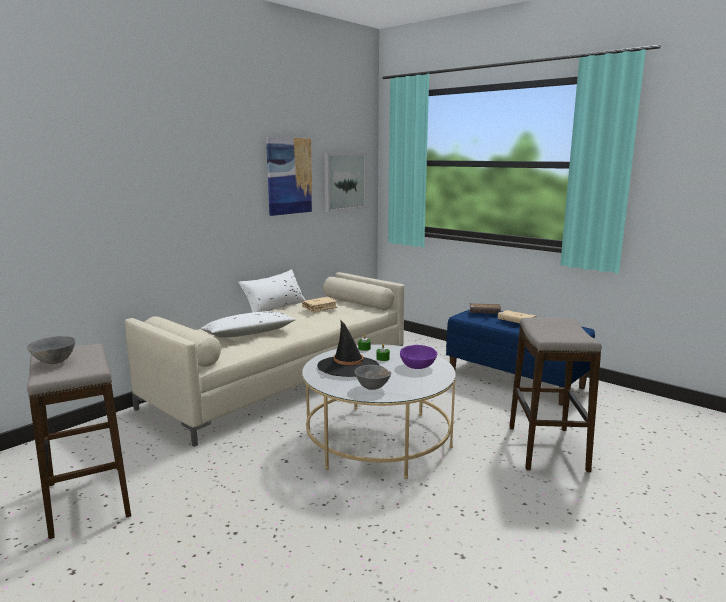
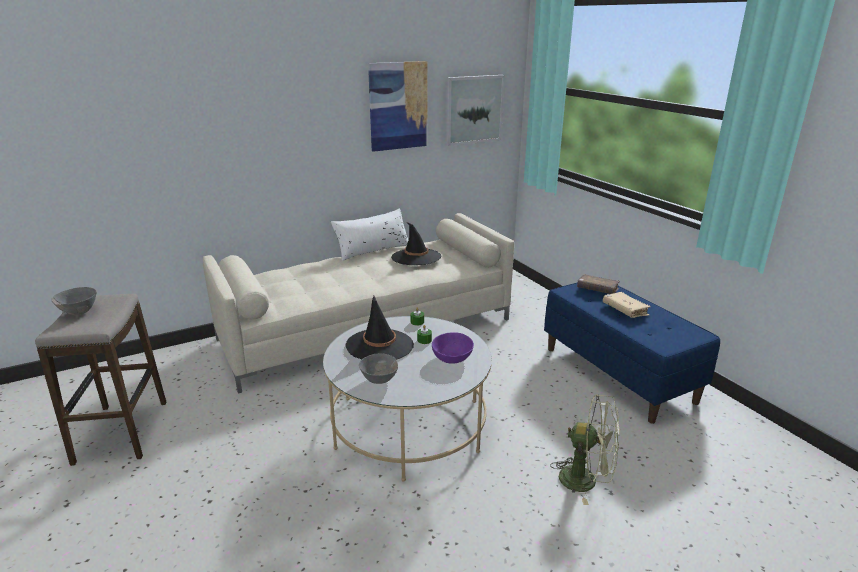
camera: 20 degrees right, 10 degrees up
(249, 334) = (321, 283): white pillow -> none
(319, 308) = (416, 257): beige book -> black hat
(546, 449) = (586, 480): stool -> green fan

